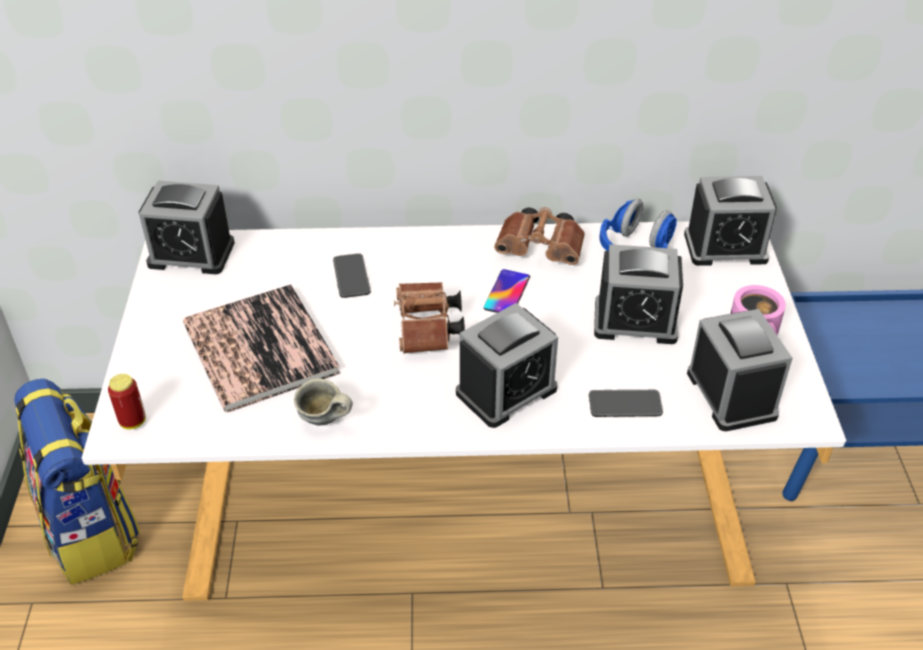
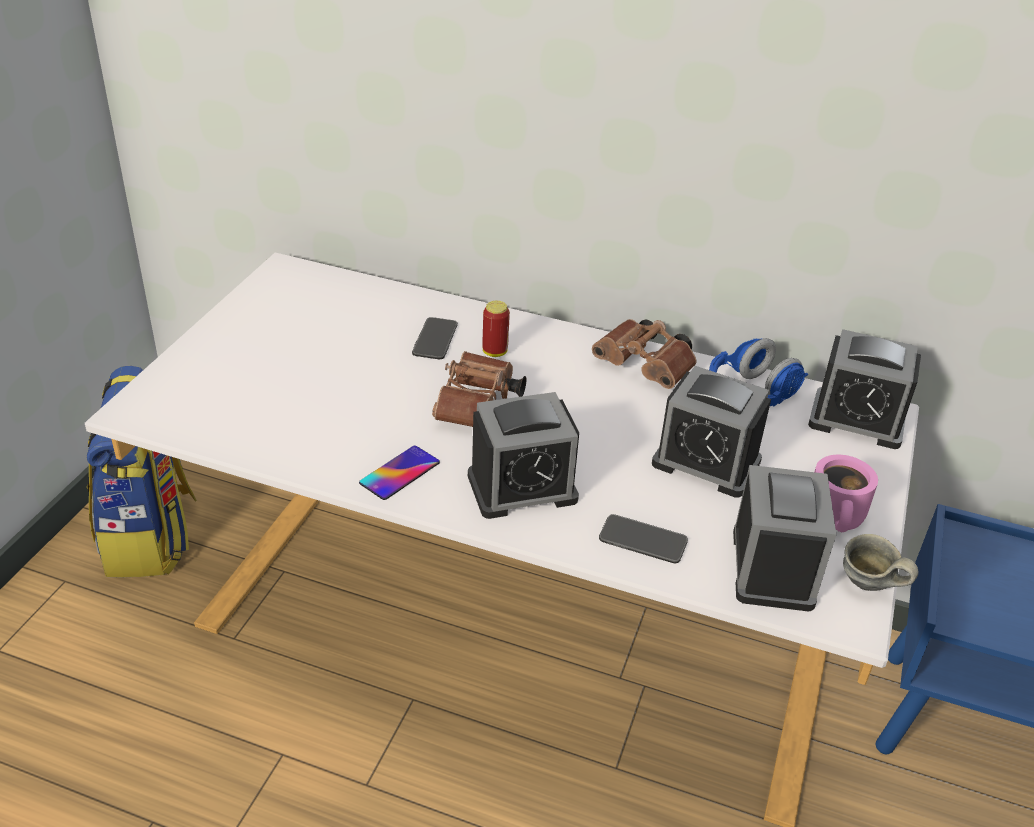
camera: 20 degrees right, 5 degrees down
(133, 421) = (148, 405): can -> can (495, 352)
(191, 254) = (299, 280): alarm clock -> none
(260, 348) = (305, 378): book -> none
(323, 422) = (320, 460): grey mug -> grey mug (867, 588)
(507, 293) = (583, 397): phone -> phone (400, 473)

